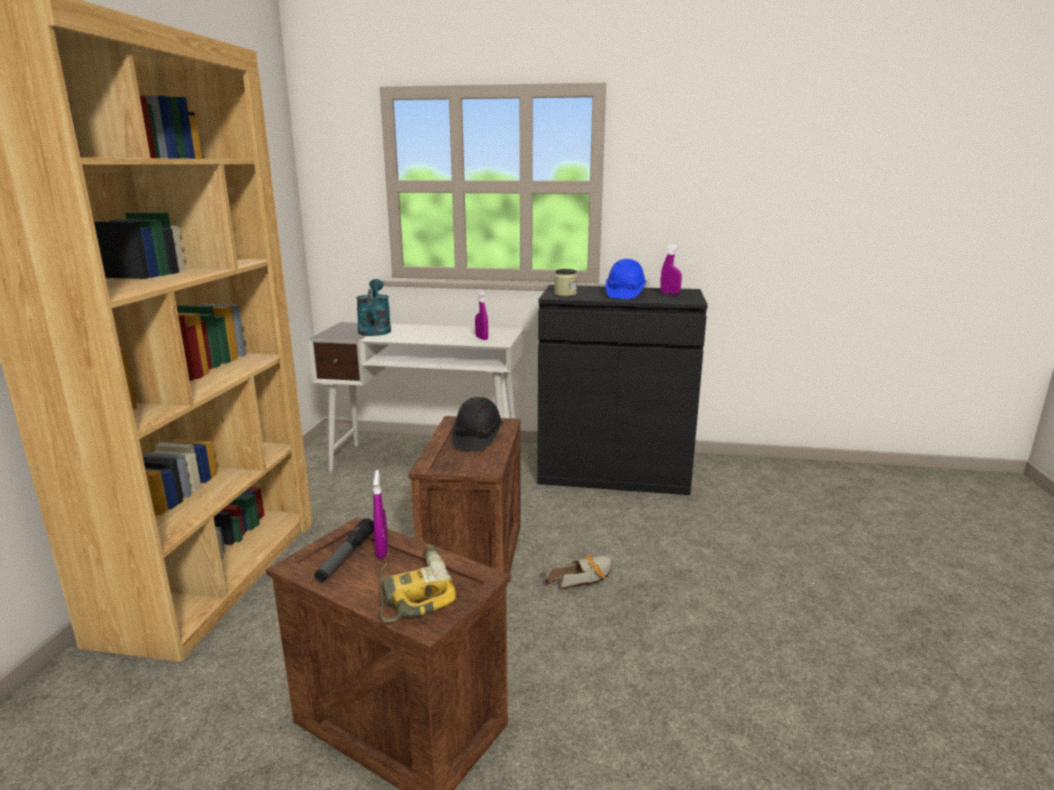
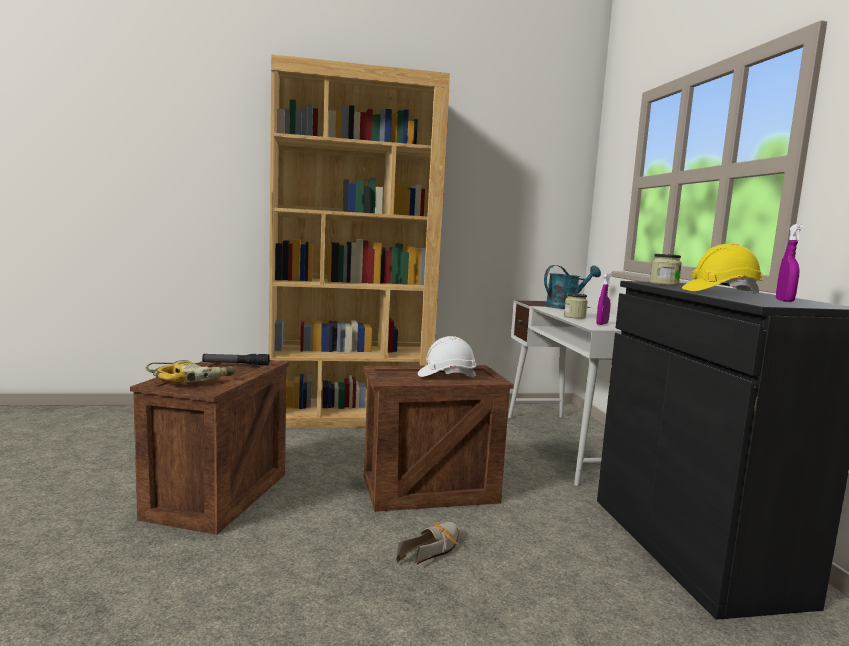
camera: 70 degrees right, 10 degrees down
(382, 550) = (244, 369): purple spray bottle -> none
(440, 339) = (574, 317): none -> jar
(477, 439) = (446, 375): black hard hat -> white hard hat
(585, 578) = (434, 549): shoe -> shoe turned 90 degrees counterclockwise
(624, 294) = (720, 292): blue hard hat -> yellow hard hat

